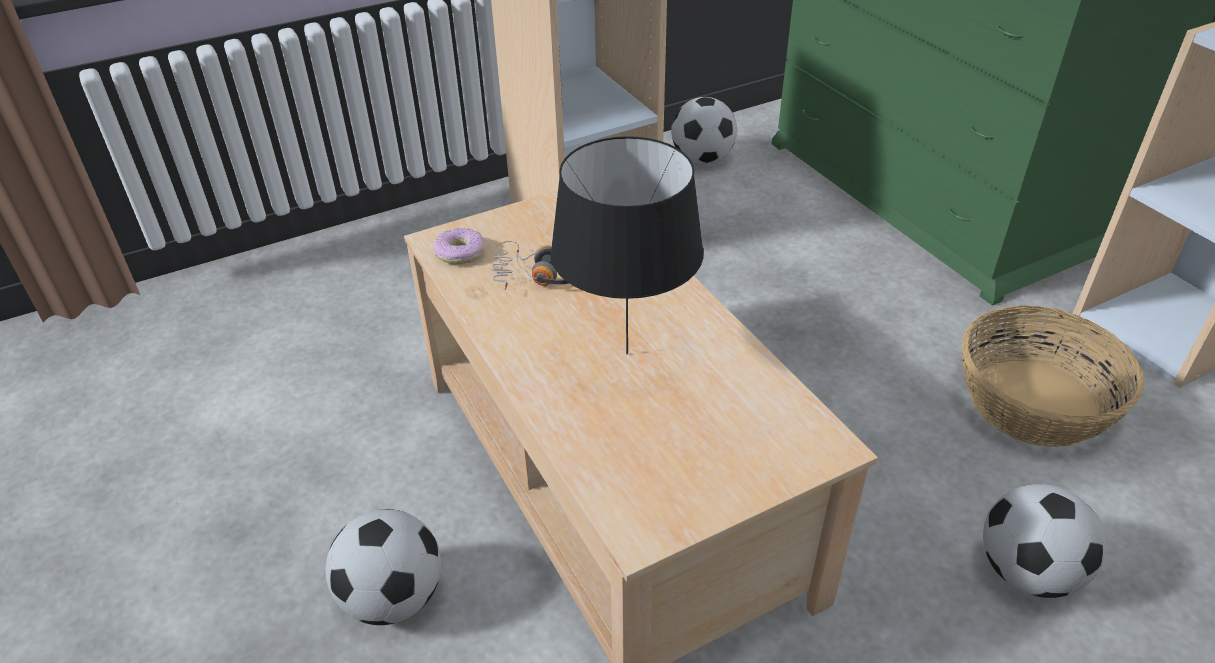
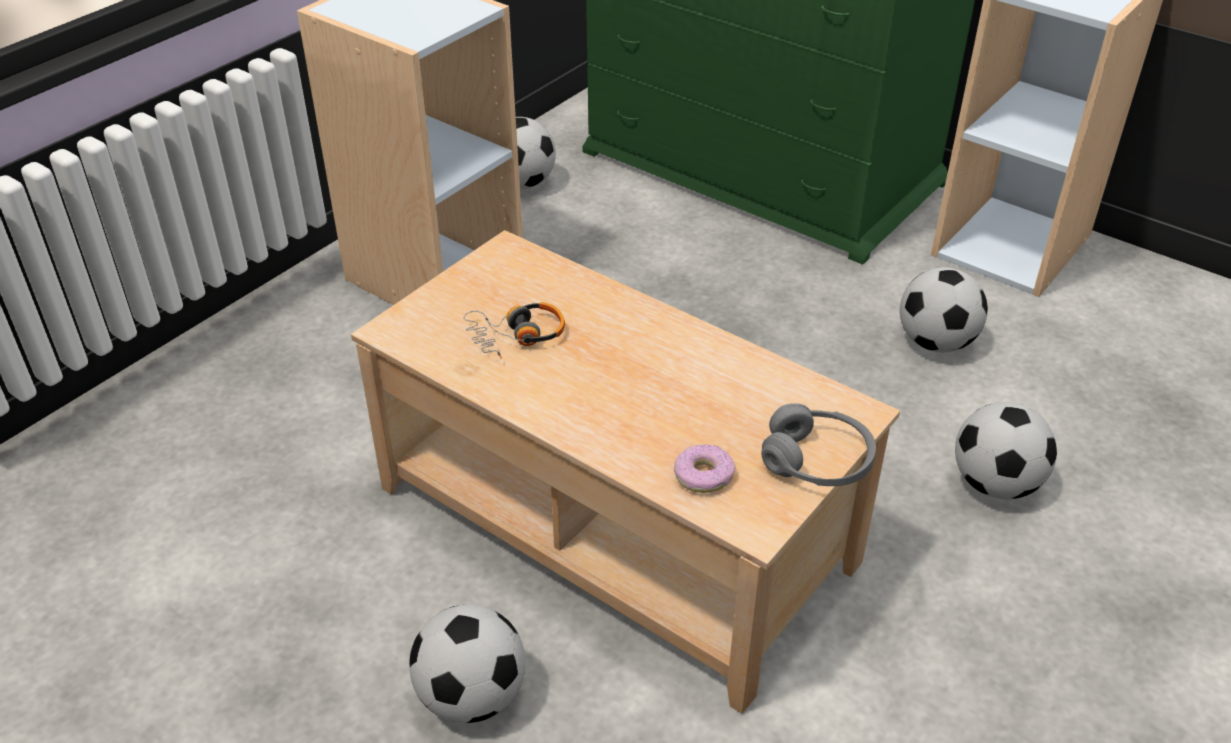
camera: 25 degrees left, 0 degrees up
(460, 253) = (423, 336): donut -> donut (703, 475)
(628, 354) = (649, 386): black table lamp -> none
(750, 483) = (817, 461): none -> grey headphones
(1033, 403) = (935, 342): basket -> football

